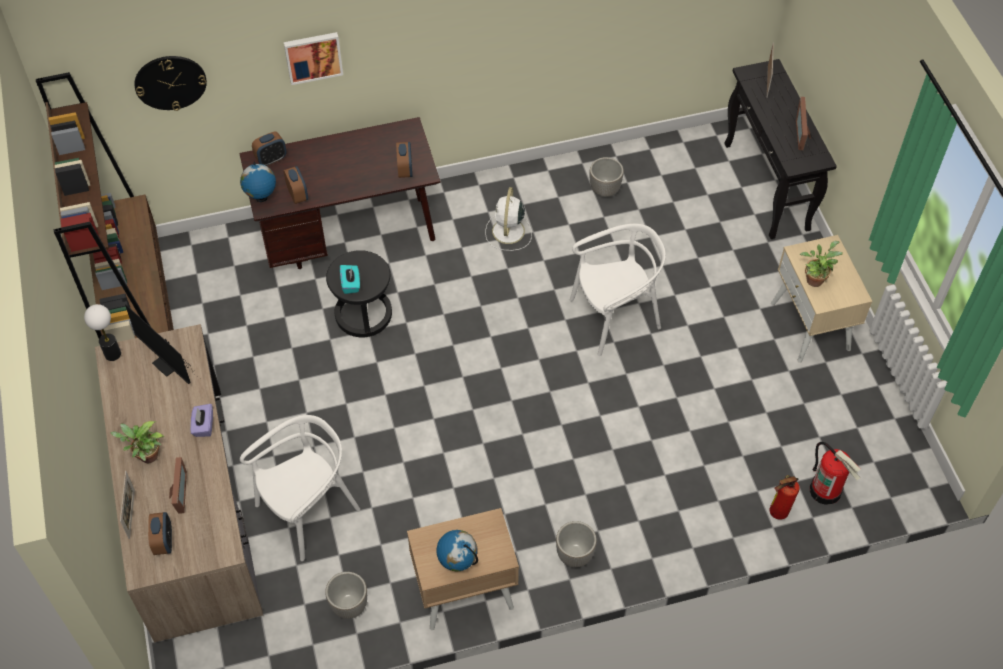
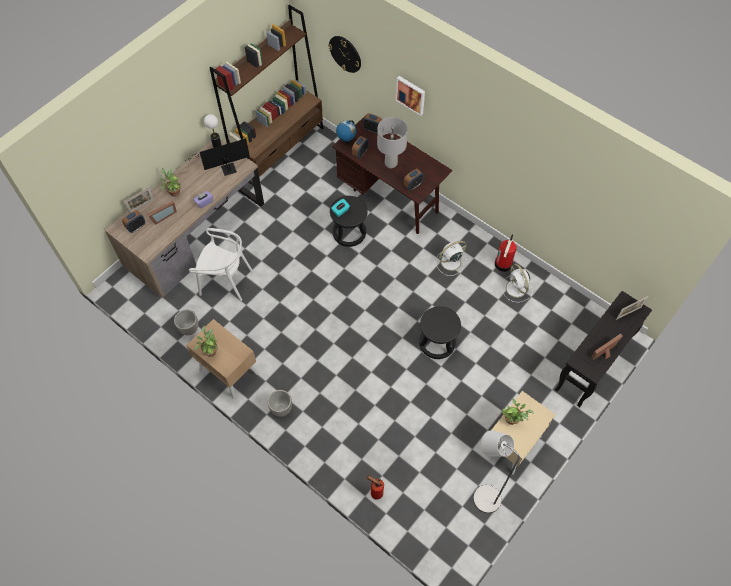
camera: 55 degrees right, 5 degrees up
(170, 366) = (226, 169): monitor -> monitor turned 60 degrees clockwise
(348, 172) = (390, 163): none -> grey table lamp
(457, 563) = (210, 351): globe -> potted plant
(605, 190) = (516, 289): planter -> white fan
(614, 317) = (437, 343): white chair -> black stool
(826, 490) = (408, 511): fire extinguisher -> fire extinguisher (503, 264)
(857, 398) = (482, 495): none -> grey floor lamp

